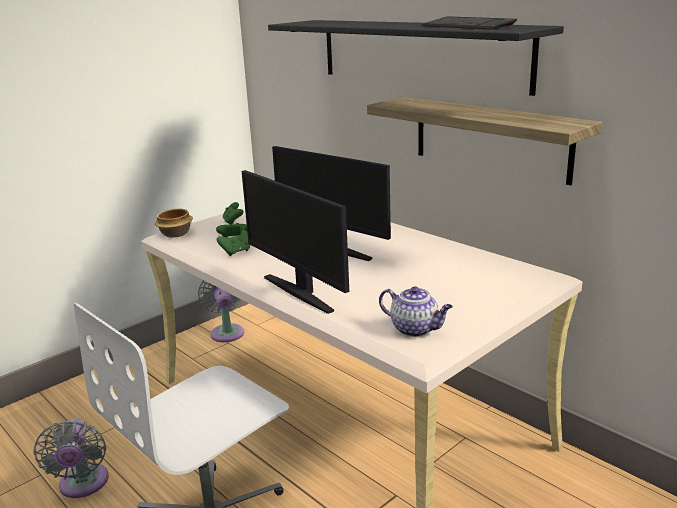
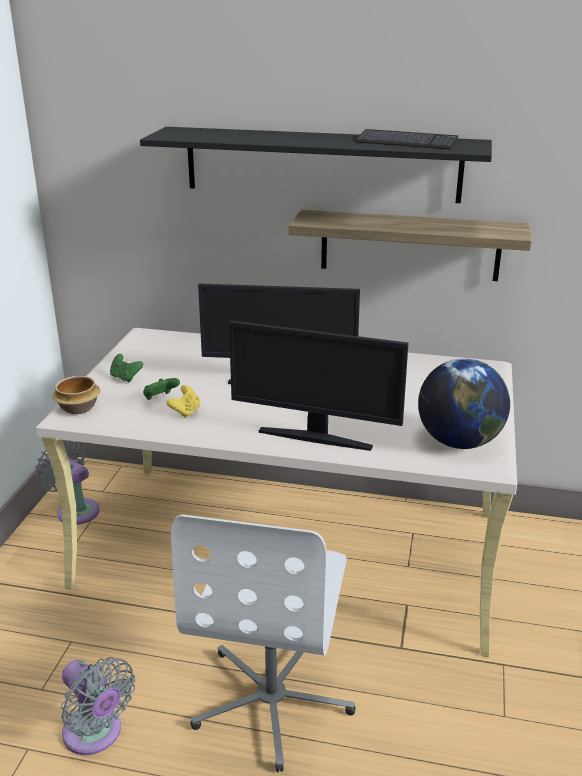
camera: 35 degrees left, 5 degrees up
(236, 252) = (185, 412): green game controller -> yellow game controller
(415, 329) = (459, 442): teapot -> globe

